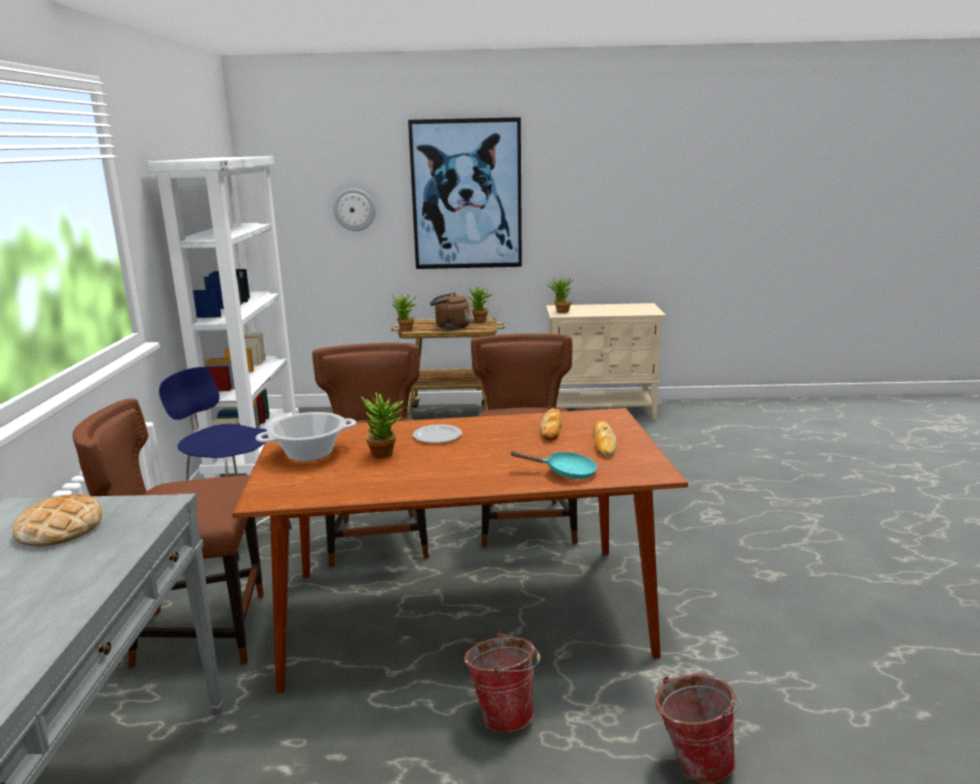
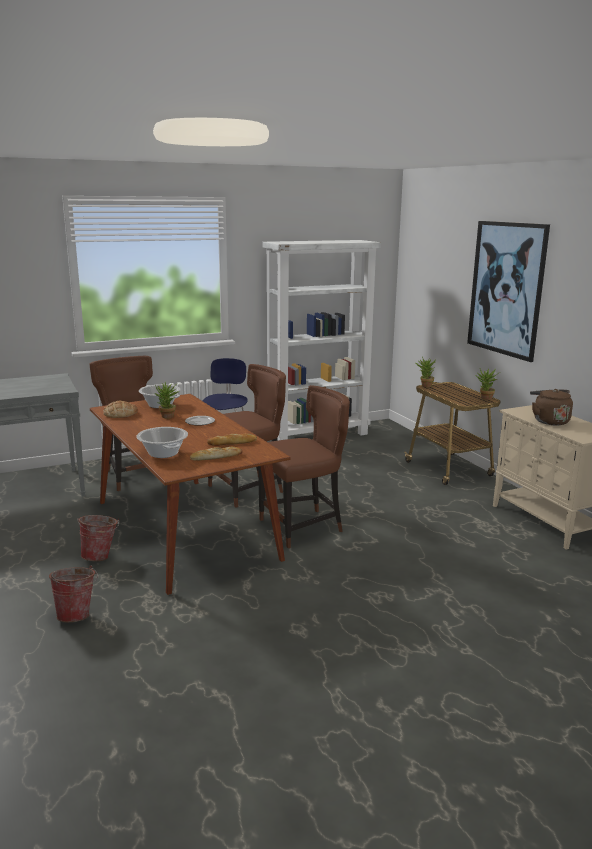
camera: 65 degrees right, 0 degrees up
(60, 529) = (42, 384): bread -> bread (120, 414)
(354, 209) = (444, 287): wall clock -> none
(450, 327) = (453, 395): brown kettle -> brown kettle (549, 421)
(560, 312) = (522, 410): potted plant -> none
(565, 472) = (163, 453): turquoise frying pan -> cooking pot

